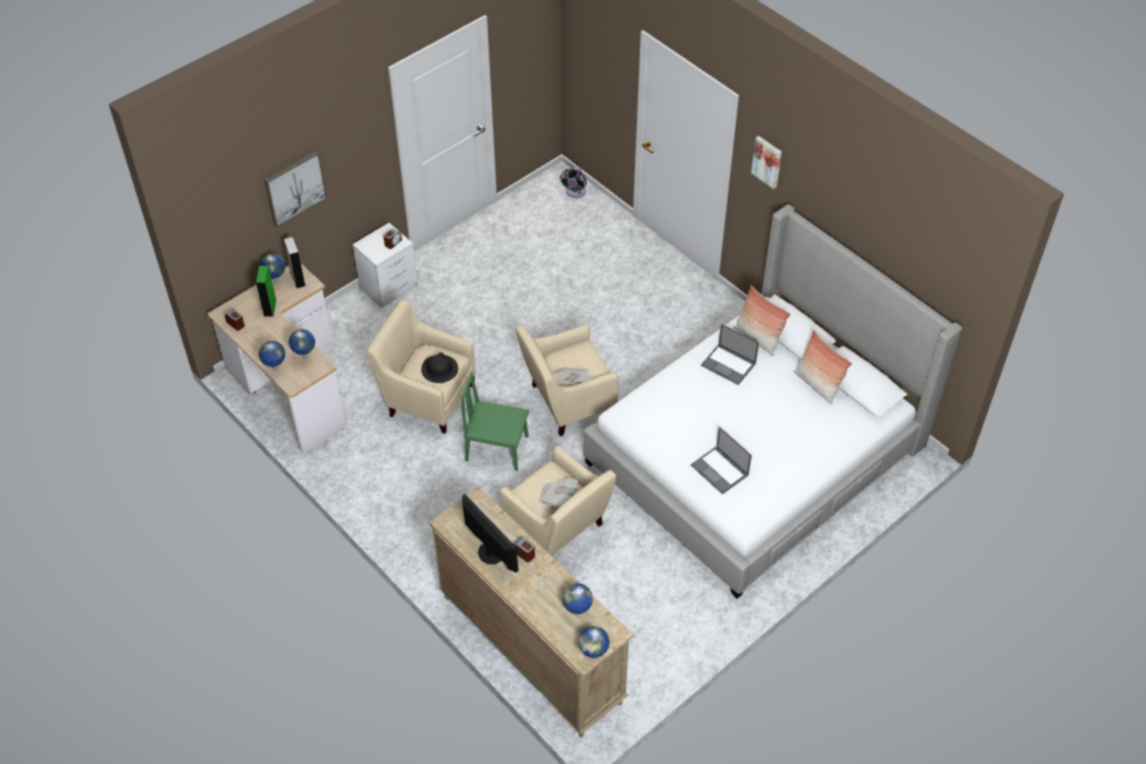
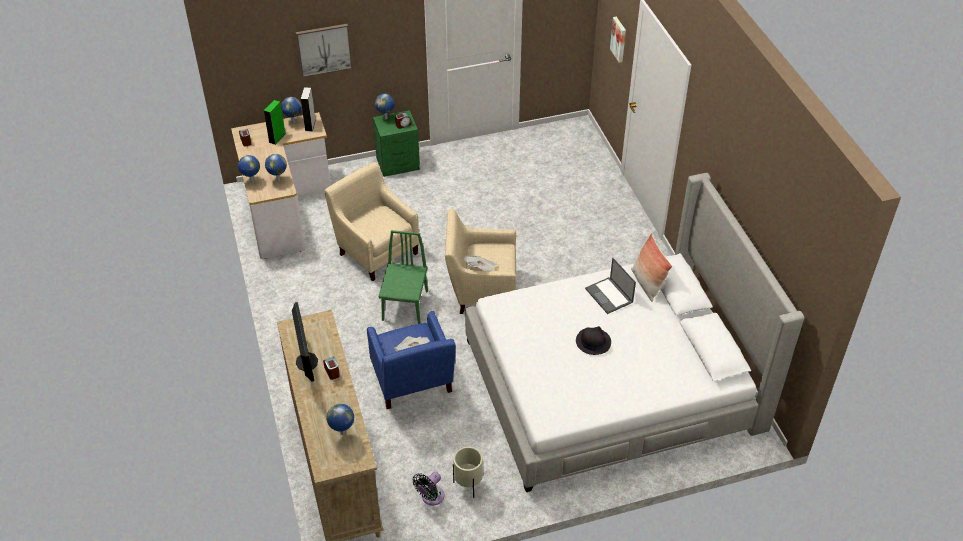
camera: 25 degrees right, 5 degrees down
(390, 287) = (399, 164): white nightstand -> green nightstand
(439, 369) = (382, 226): black hat -> black hat (593, 341)
(497, 448) = (405, 305): green chair -> green chair turned 60 degrees clockwise
(557, 531) = (412, 384): beige armchair -> blue armchair
(575, 193) = (584, 140): black fan -> black fan (431, 497)
(594, 656) = (333, 471): globe -> globe (386, 118)
(677, 615) = (468, 485): none -> beige planter
(720, 470) = (549, 375): laptop -> none
(767, 161) = (701, 130): picture -> picture (619, 39)
(817, 385) = (677, 337): pillow -> none

